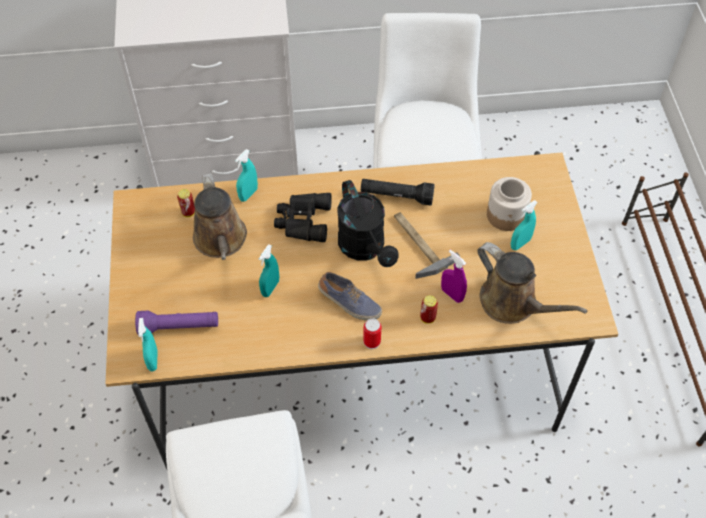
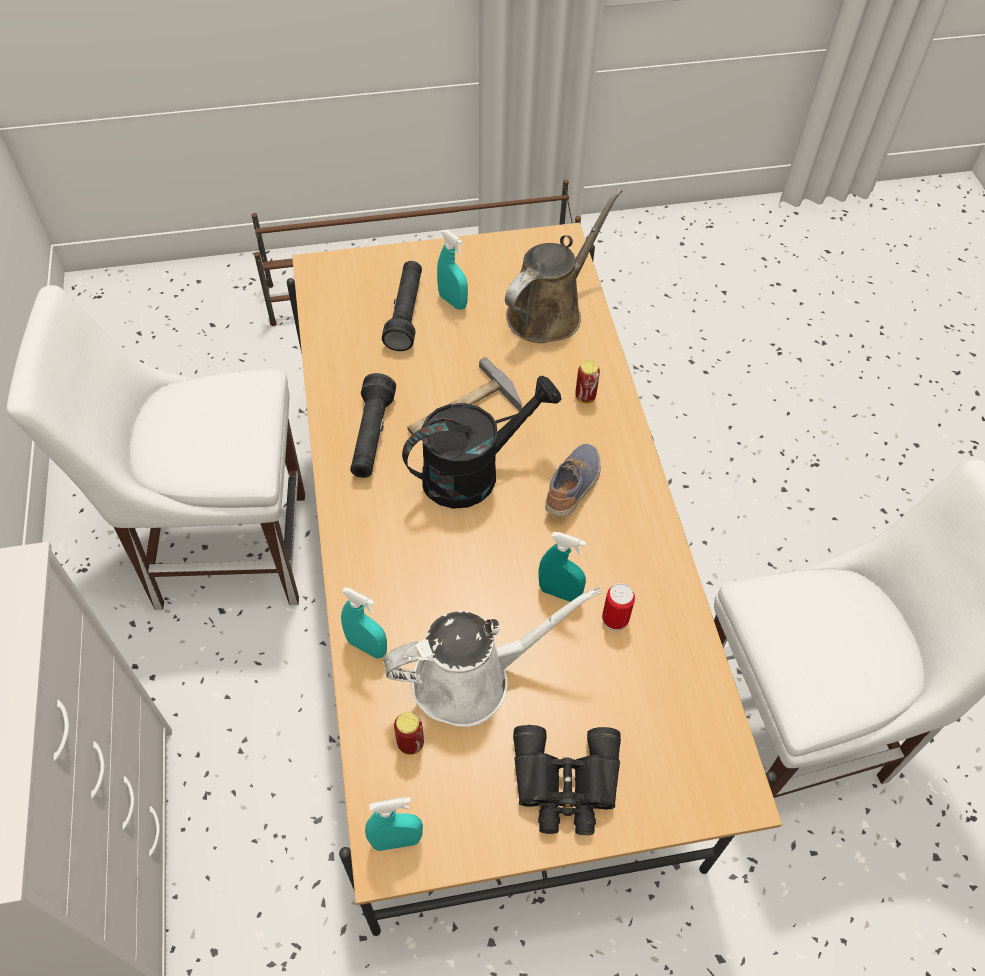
camera: 95 degrees left, 0 degrees up
(153, 360) = (722, 752): turquoise spray bottle -> turquoise spray bottle (396, 841)
(179, 327) = (653, 720): purple flashlight -> none
(221, 241) = (471, 678): brown watering can -> white watering can
(302, 221) = (423, 559): black binoculars -> black binoculars (566, 785)
(372, 342) = (633, 457): can -> can (615, 619)
(452, 294) = (543, 372): purple spray bottle -> none
(506, 216) = (406, 314): jar -> black flashlight

